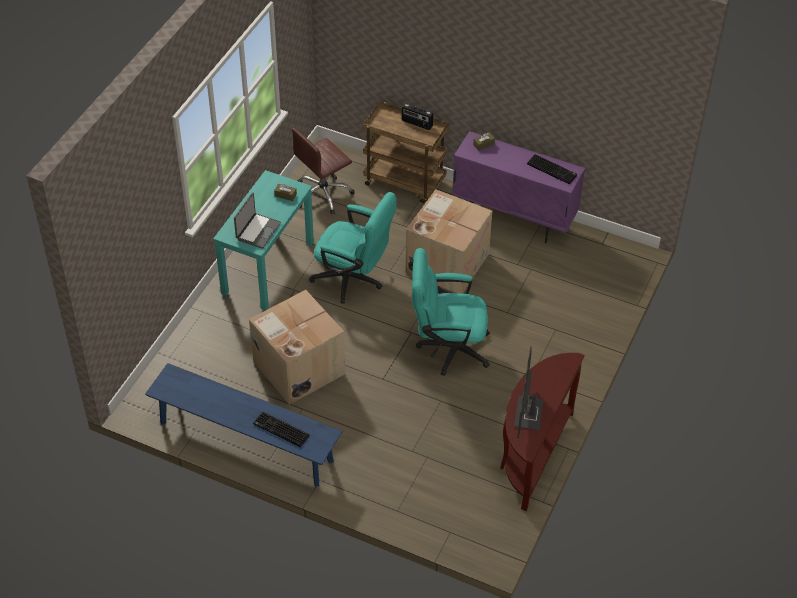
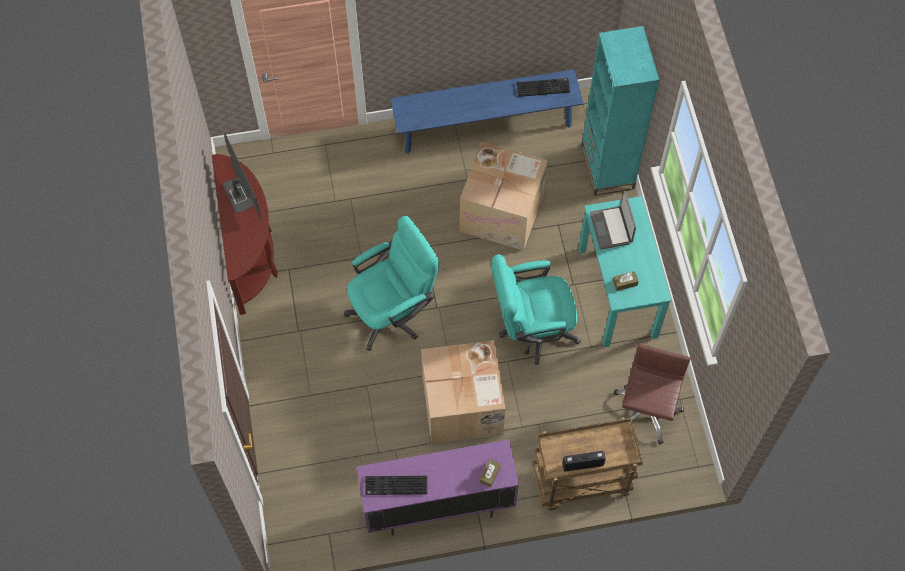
camera: 145 degrees right, 15 degrees up
(183, 352) = (607, 167): none -> turquoise bookcase
(280, 430) = (444, 103): keyboard -> keyboard (543, 87)

